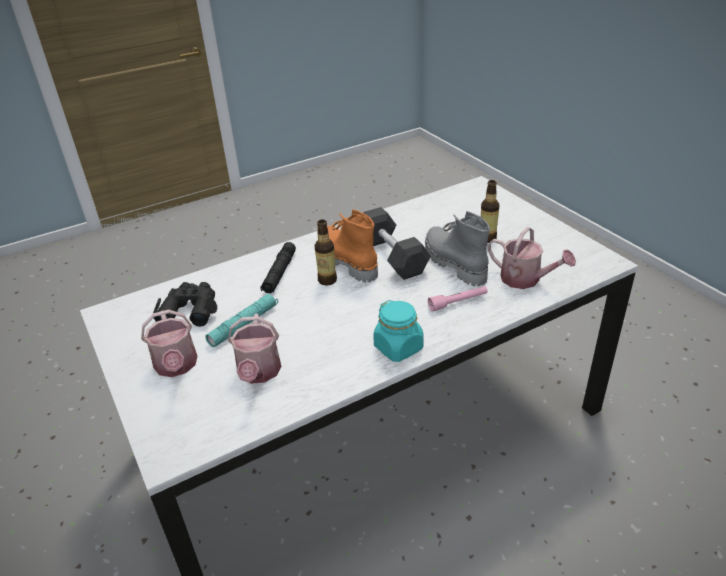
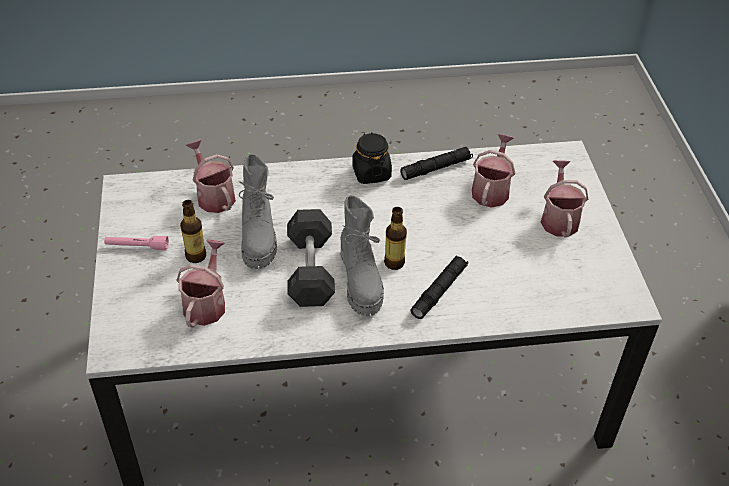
camera: 160 degrees left, 10 degrees up
(189, 309) = (543, 276): black binoculars -> none
(244, 325) = (493, 239): turquoise flashlight -> none
(331, 377) = (436, 168): none -> black flashlight
(346, 261) = (362, 281): orange boot -> grey boot
(398, 348) = (371, 173): turquoise jar -> black jar
(448, 219) = (206, 303): none -> watering can
(458, 302) = (292, 194): pink flashlight -> pink flashlight (137, 247)

